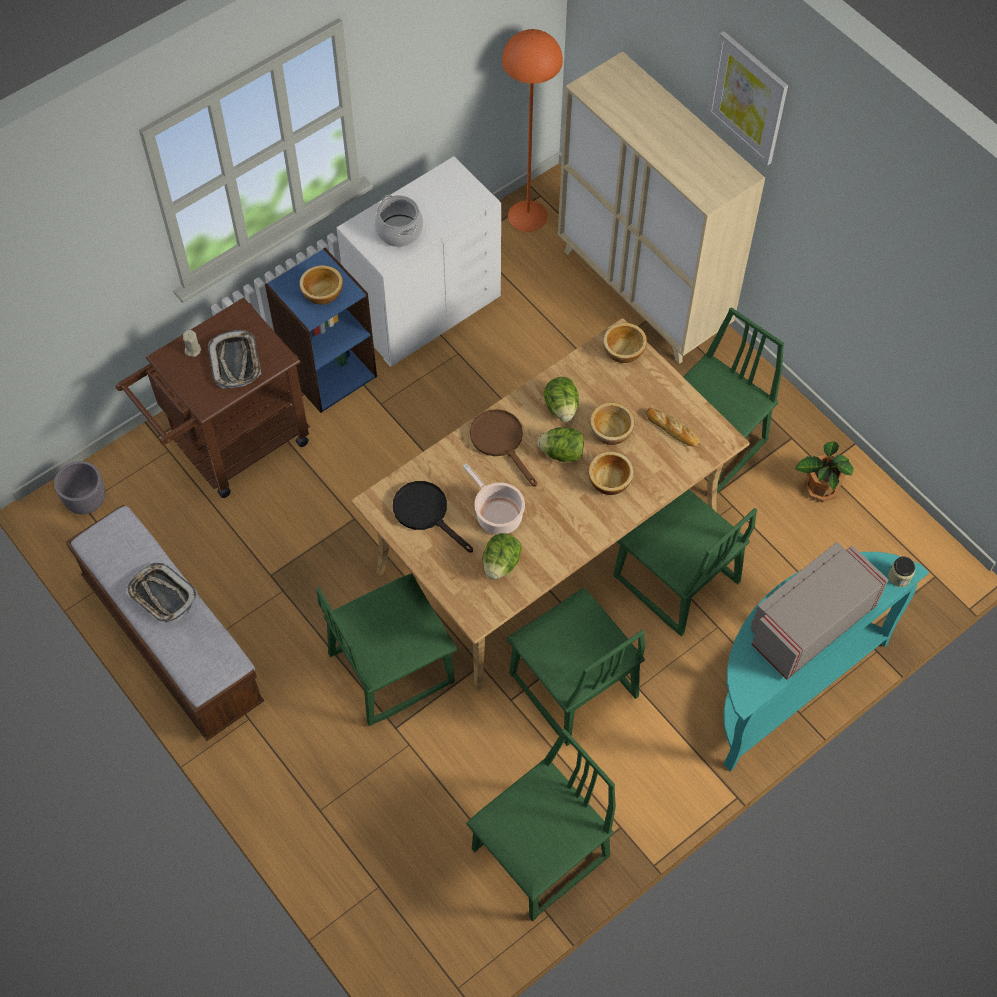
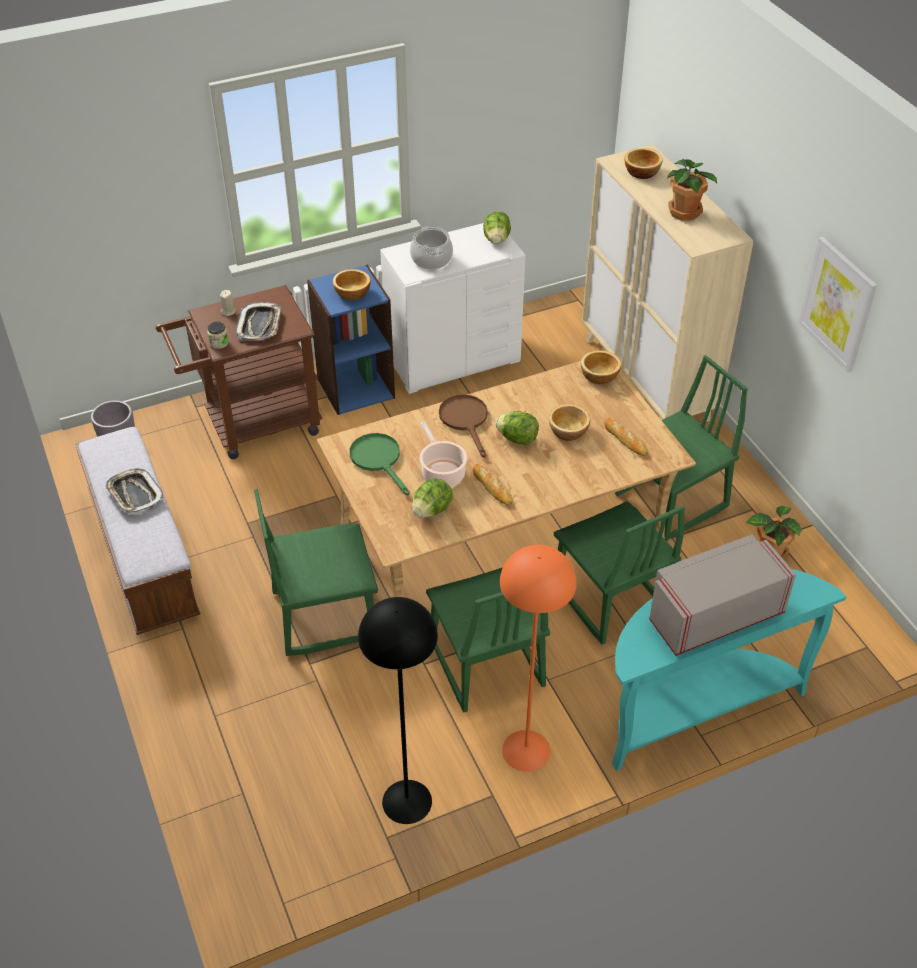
camera: 15 degrees right, 15 degrees down
(426, 513) = (379, 460): black frying pan -> green frying pan
(527, 215) = (562, 311): orange floor lamp -> orange floor lamp (525, 750)
(541, 854) = (407, 801): green chair -> black floor lamp
(554, 521) = (492, 487): none -> bread
(561, 407) = (529, 406): lettuce -> lettuce (496, 239)
(609, 480) = (554, 466): bowl -> bowl (641, 172)
(684, 150) = (685, 212): none -> potted plant
(748, 98) = (746, 162): picture -> picture (837, 304)
(899, 577) = (815, 595): jar -> jar (219, 343)

